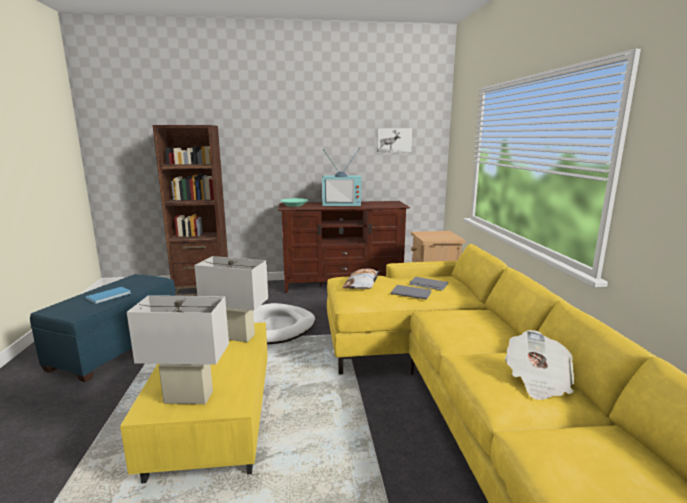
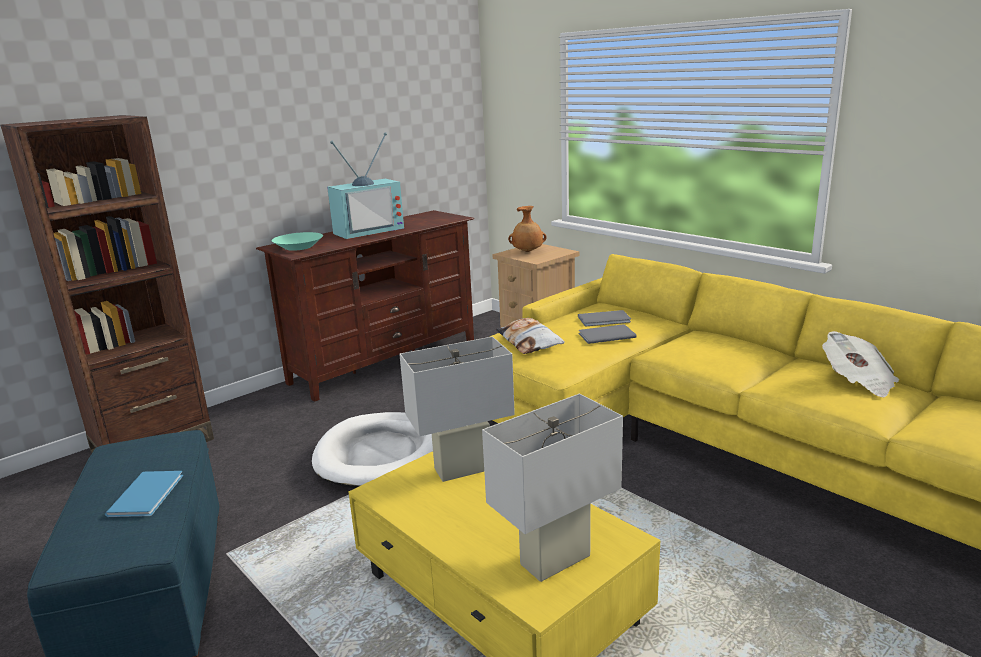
camera: 35 degrees left, 5 degrees up
(394, 140) = (415, 115): picture -> none
(433, 234) = (527, 252): none -> brown vase

